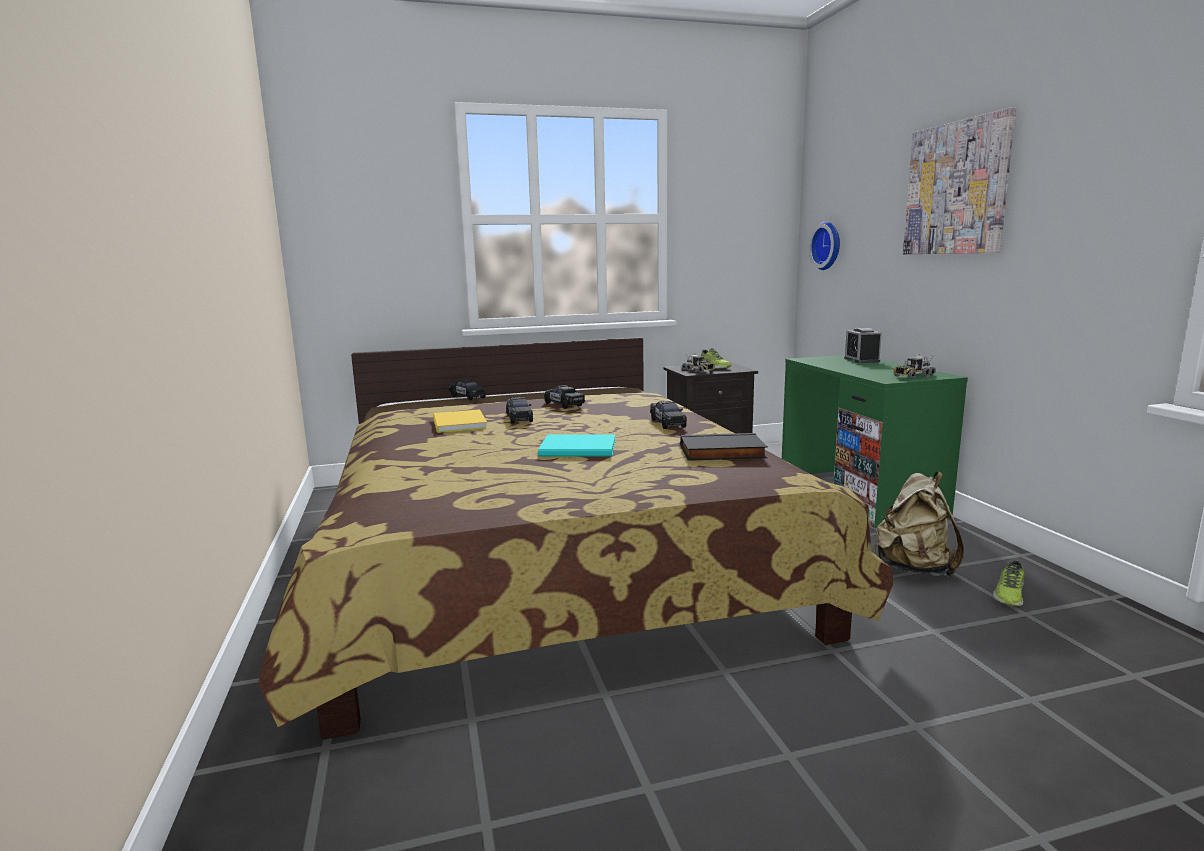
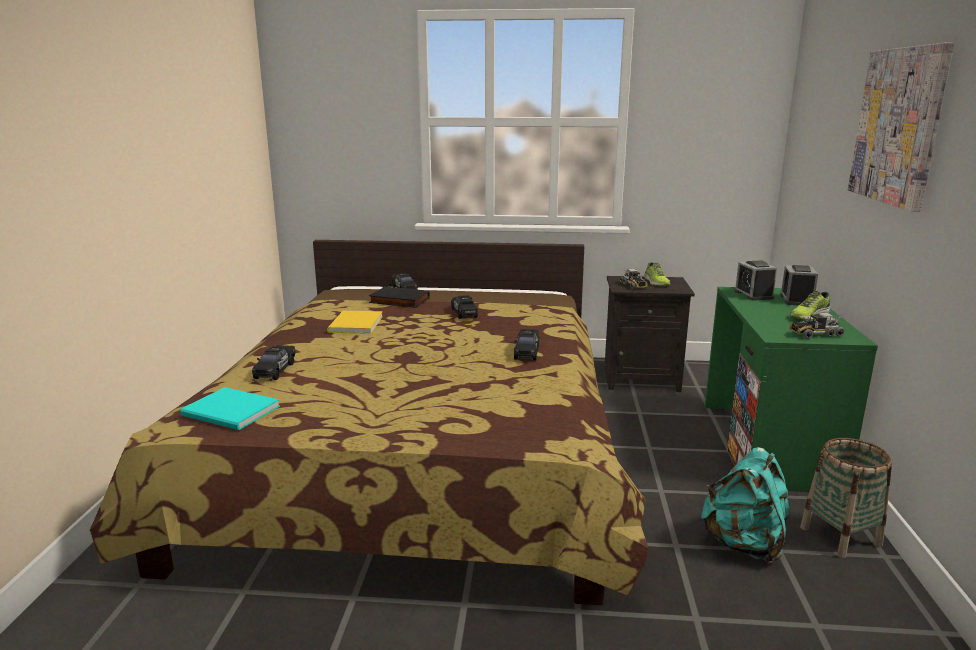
camera: 20 degrees right, 5 degrees up
(519, 418) = (408, 325): black toy car -> black toy car (275, 370)
(580, 449) = (413, 373): turquoise book -> turquoise book (231, 412)
(722, 453) = (528, 400): black book -> black book (398, 301)
(823, 360) = (753, 295): none -> alarm clock
(828, 245) = (802, 161): wall clock -> none
(914, 568) = (744, 544): beige backpack -> turquoise backpack
(977, 548) = (840, 536): none -> basket
(1008, 594) = (820, 599): shoe -> shoe (808, 315)

